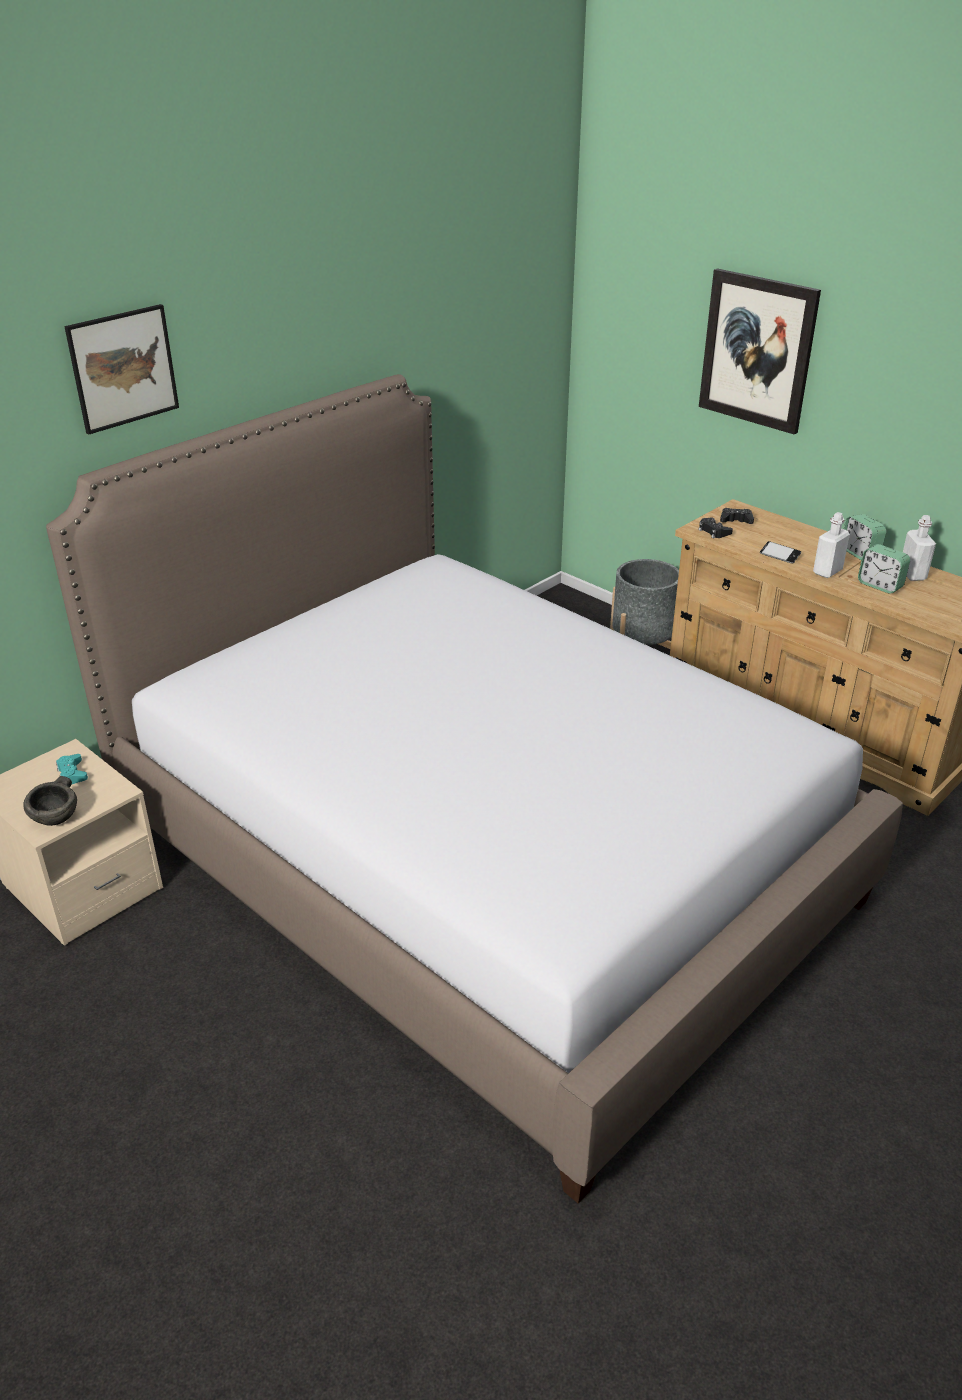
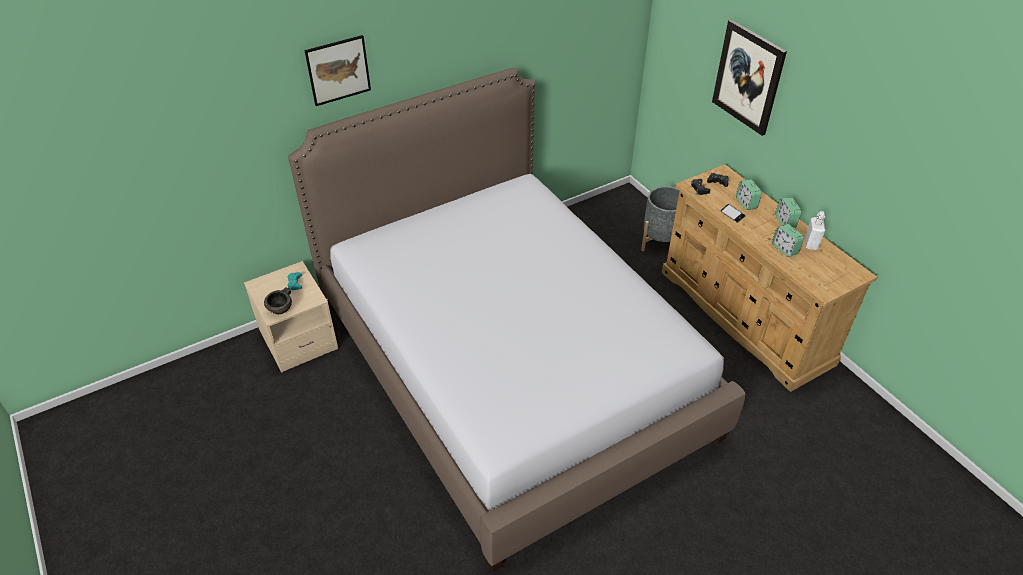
camera: 15 degrees right, 10 degrees up
(791, 540) = (746, 203): none -> alarm clock
(827, 571) = (756, 233): white bottle -> none

